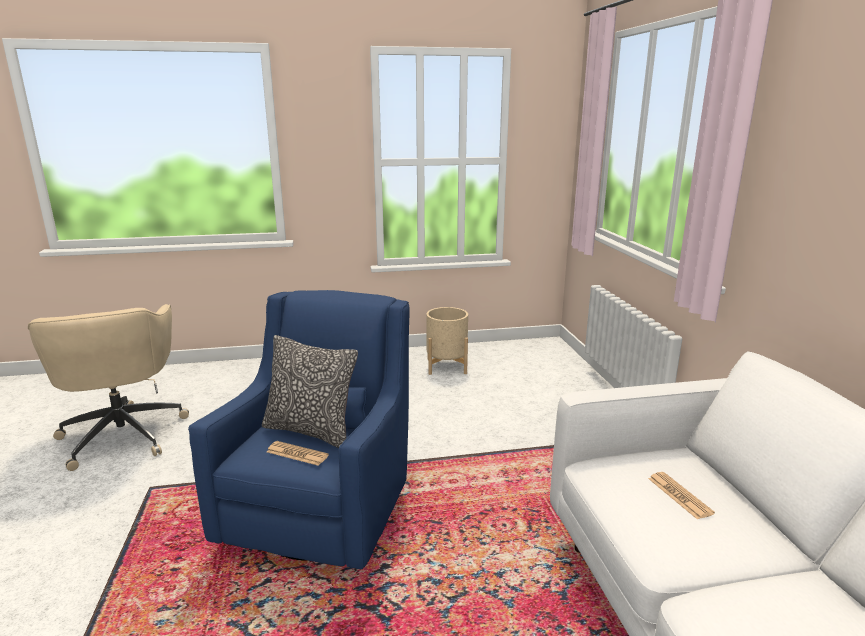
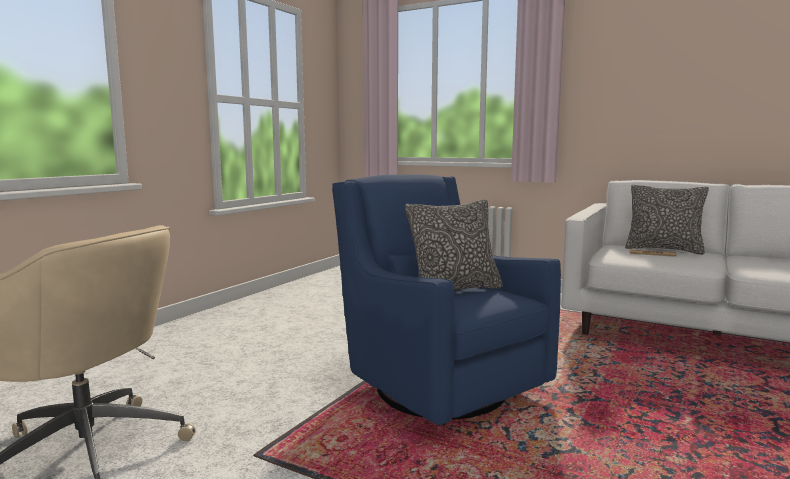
camera: 50 degrees left, 10 degrees down
(297, 454) = (489, 297): newspaper -> none
(446, 366) = (307, 297): beige planter -> none
(733, 498) = (663, 250): none -> pillow

